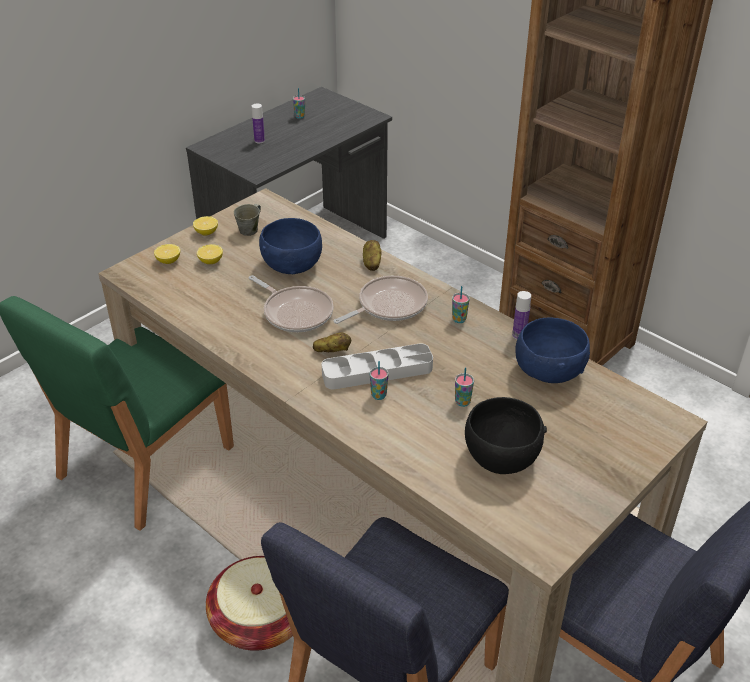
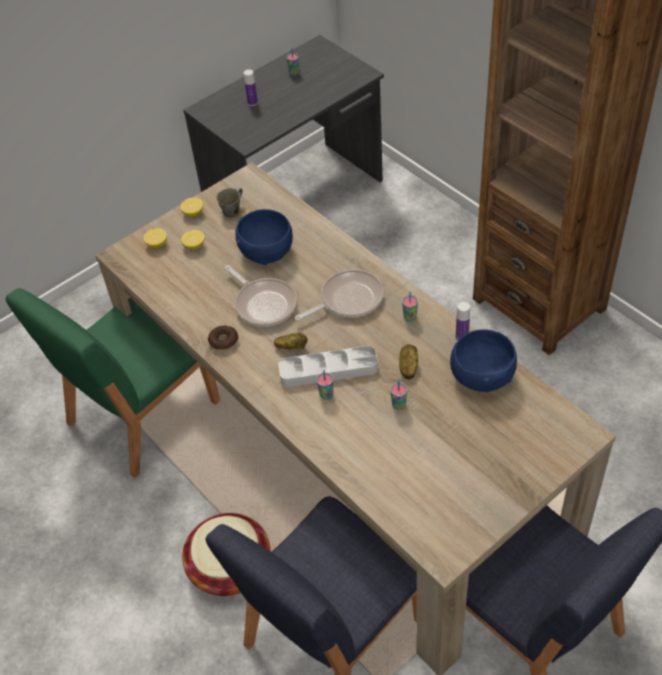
camera: 10 degrees right, 10 degrees up
(254, 348) = (224, 341): none -> donut
(371, 263) = (339, 252): potato -> potato (408, 367)
(501, 457) = (423, 463): black bowl -> none

